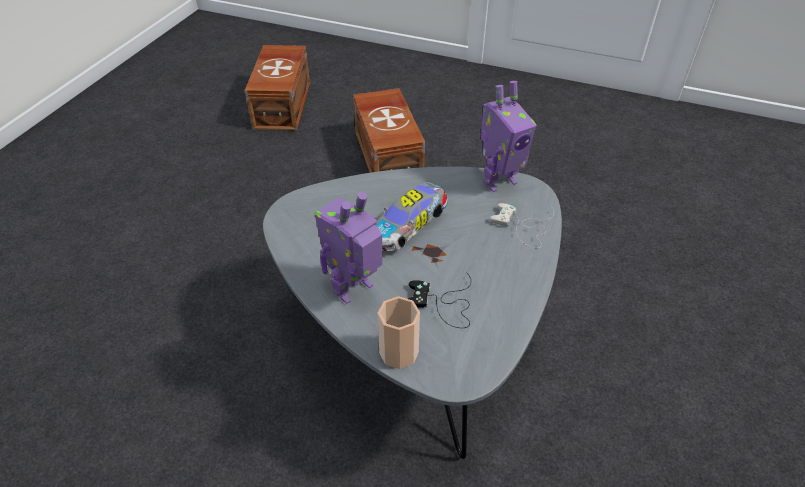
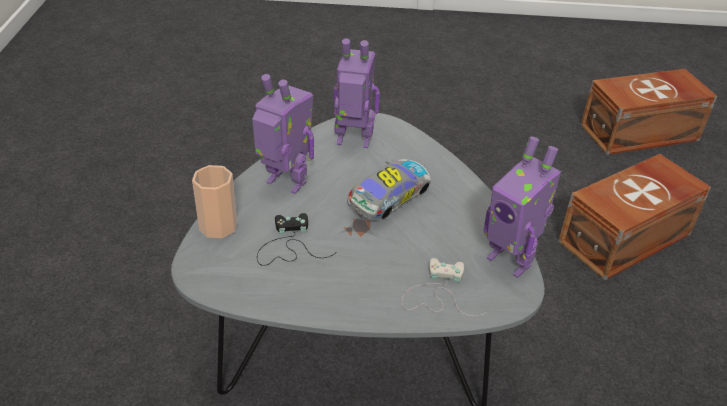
camera: 70 degrees right, 5 degrees down
(313, 229) = (353, 142): none -> toy robot
(409, 227) = (388, 202): toy car -> toy car turned 105 degrees clockwise

